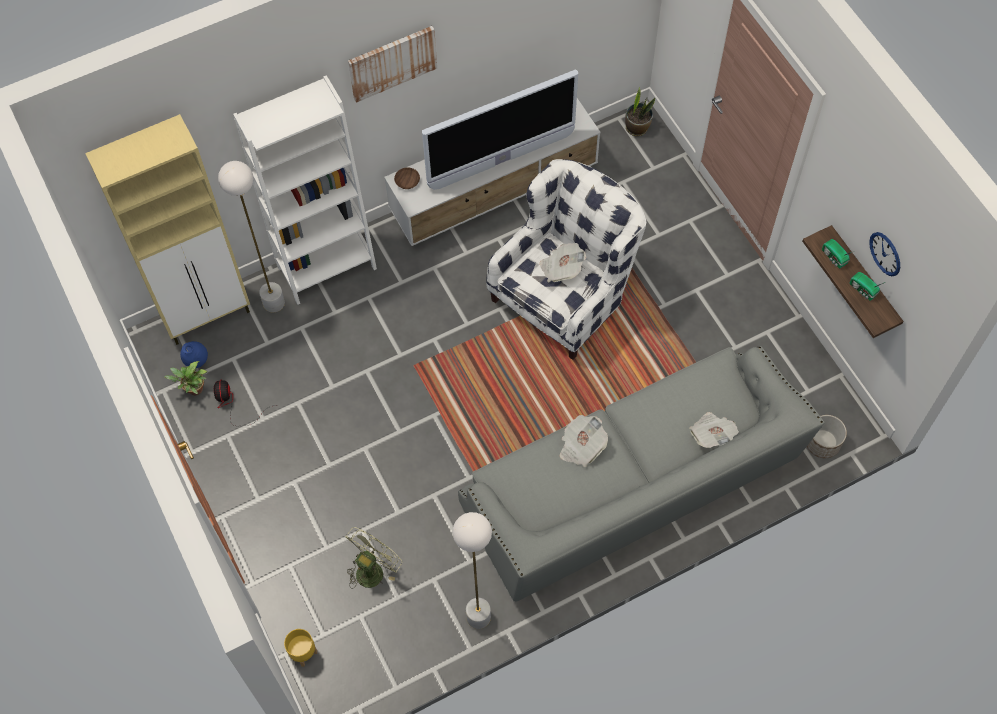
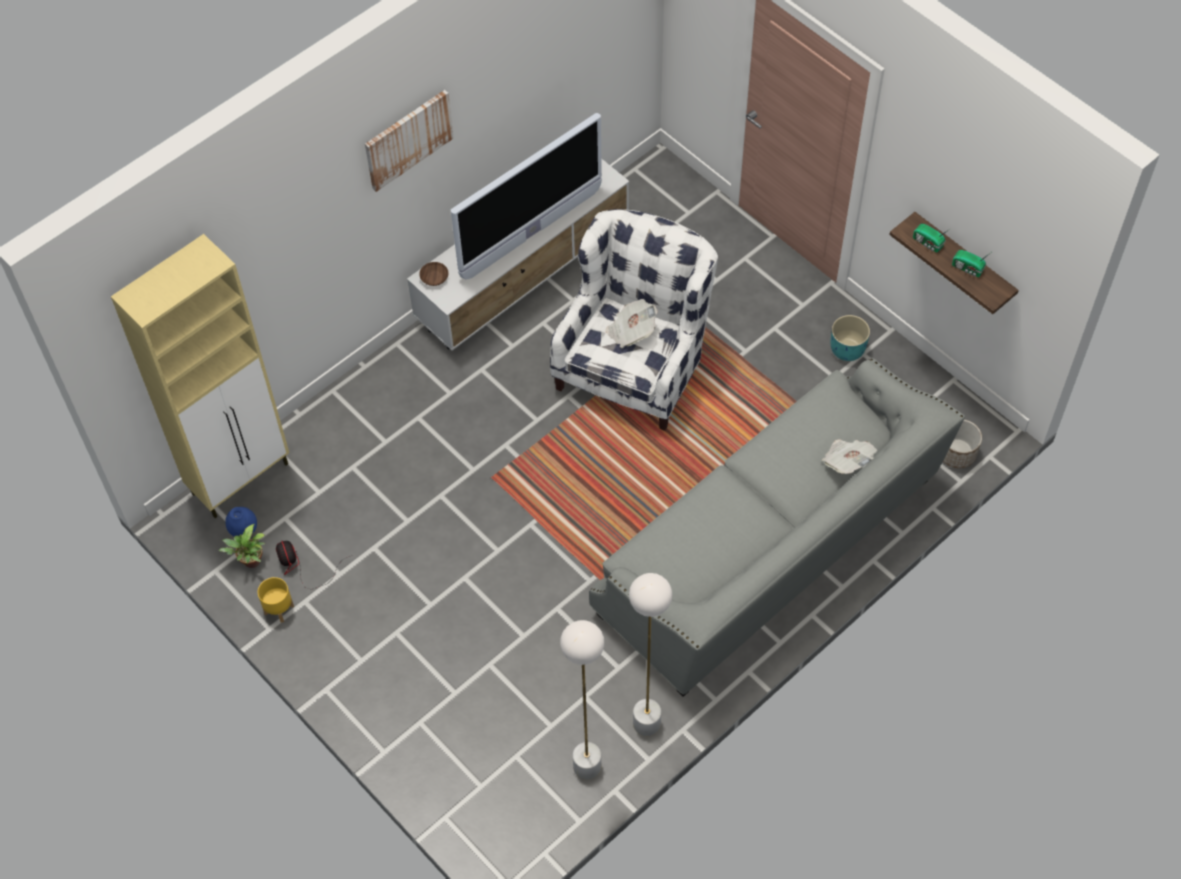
camera: 15 degrees left, 5 degrees down
(273, 303) = (312, 448): white floor lamp -> white floor lamp (587, 766)
(303, 653) = (464, 811): yellow planter -> yellow planter (278, 610)
(326, 267) = (361, 396): white bookcase -> none
(372, 568) = (513, 702): green fan -> none
(581, 446) = (713, 507): newspaper -> none
(637, 128) = (658, 175): potted plant -> none
(755, 325) = (848, 349): none -> turquoise planter
(885, 253) = (984, 221): wall clock -> none

